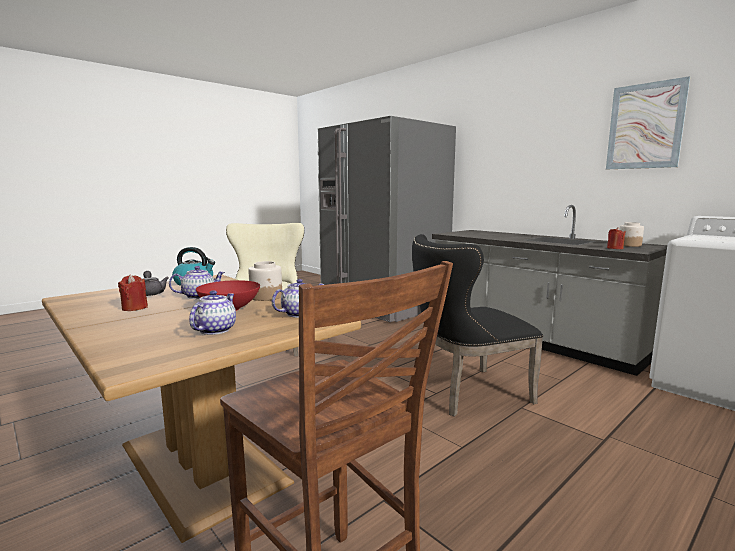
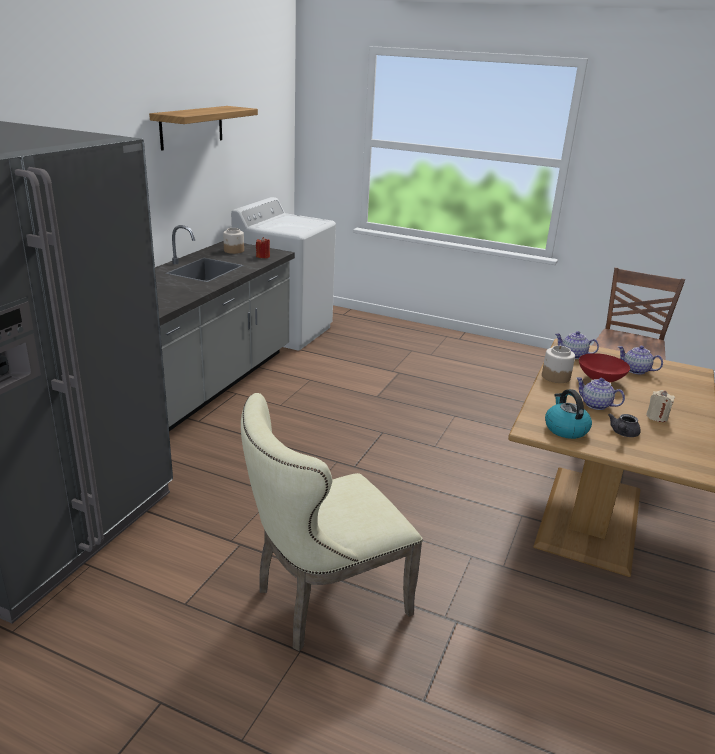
camera: 115 degrees left, 15 degrees up
(134, 308) = (657, 417): red candle -> beige candle
(214, 330) = (635, 370): teapot -> teapot turned 45 degrees clockwise
(466, 394) = (372, 419): black chair -> none
(645, 126) = (192, 127): picture -> shelf

